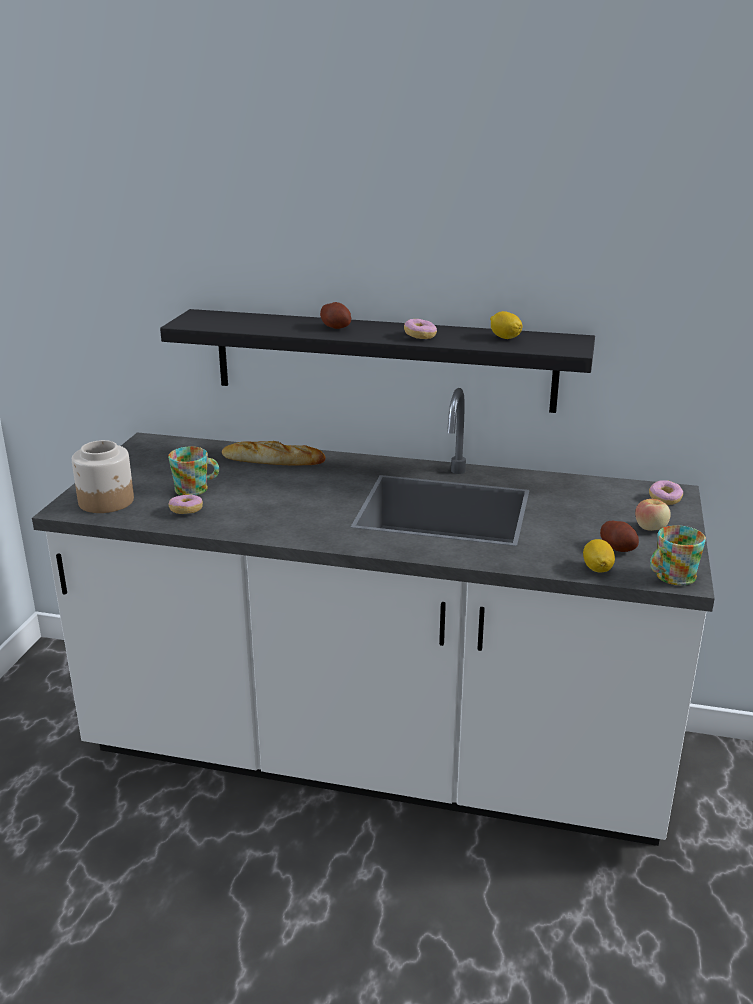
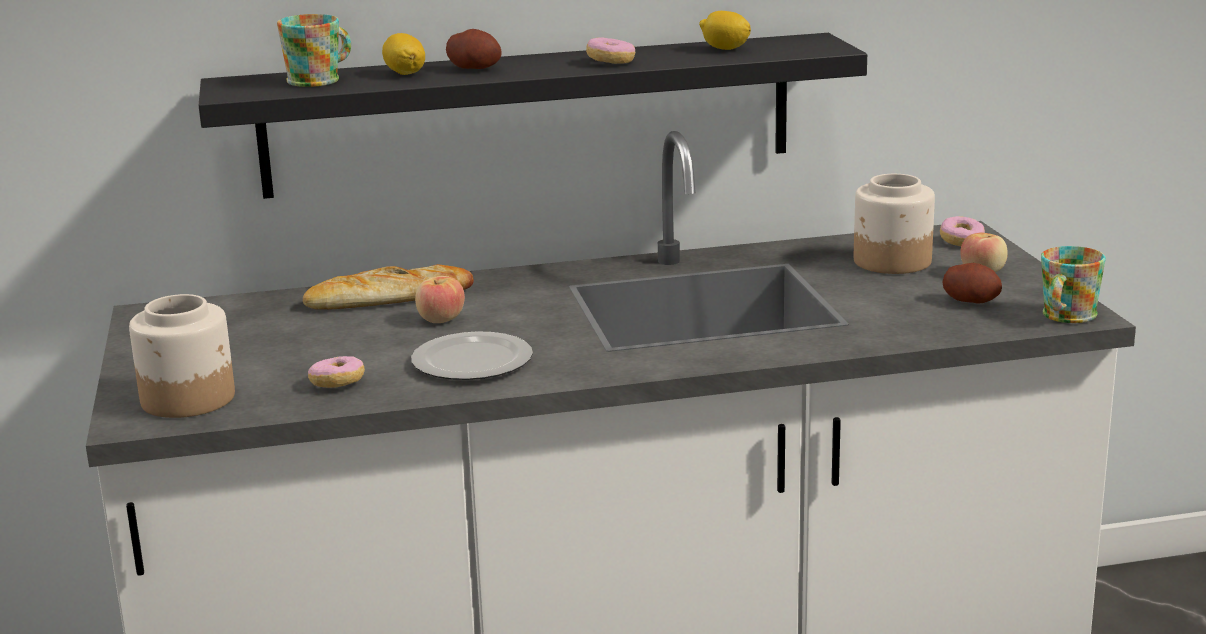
camera: 25 degrees left, 5 degrees down
(196, 489) = (315, 355): mug -> mug (320, 80)
(270, 514) = (472, 361): none -> plate
(284, 482) = (440, 320): none -> apple
(597, 568) = (974, 327): lemon -> lemon (405, 73)
(598, 504) = (892, 262): none -> jar

